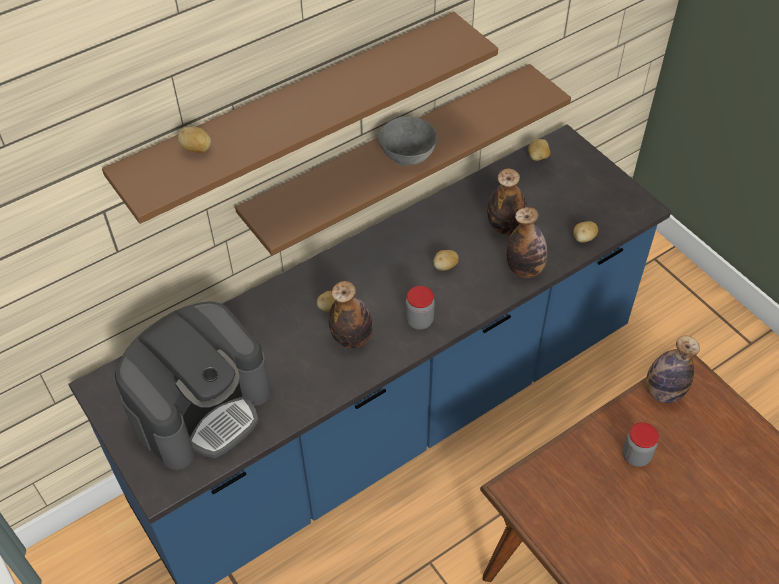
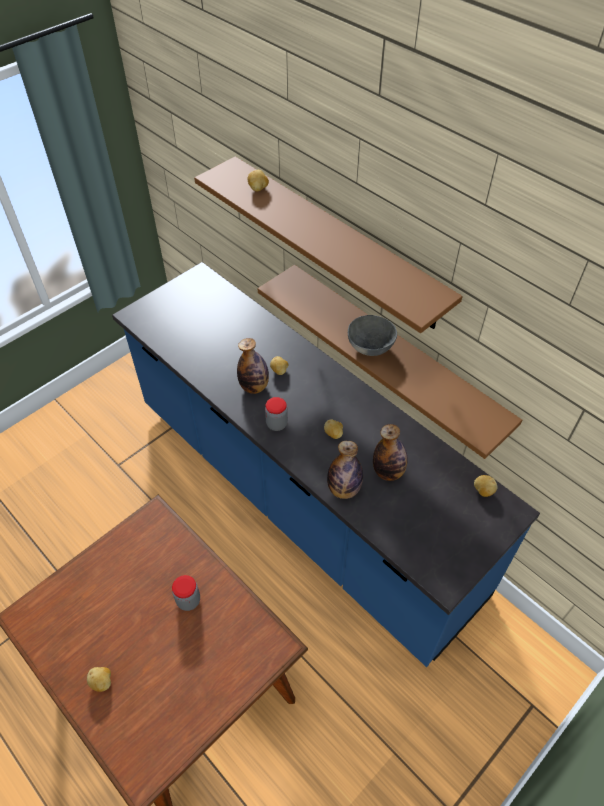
camera: 80 degrees right, 0 degrees up
(202, 407) = (189, 321): coffee machine -> none
(583, 238) = (390, 533): potato -> potato (102, 682)
(663, 392) = (254, 622): bottle -> none

